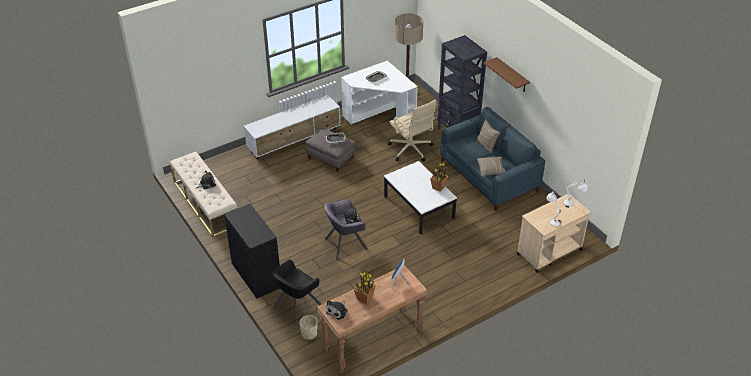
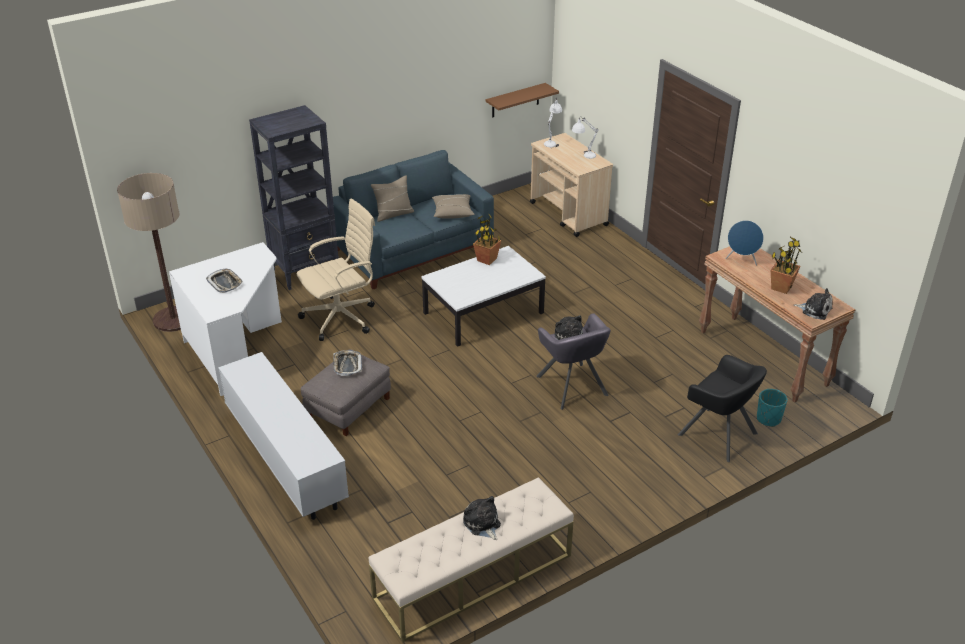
camera: 90 degrees left, 5 degrees down
(256, 275) = (659, 486): black cabinet -> none
(309, 333) = (768, 419): beige planter -> turquoise planter
(512, 75) = (358, 100): brown shelf -> brown shelf (515, 100)

